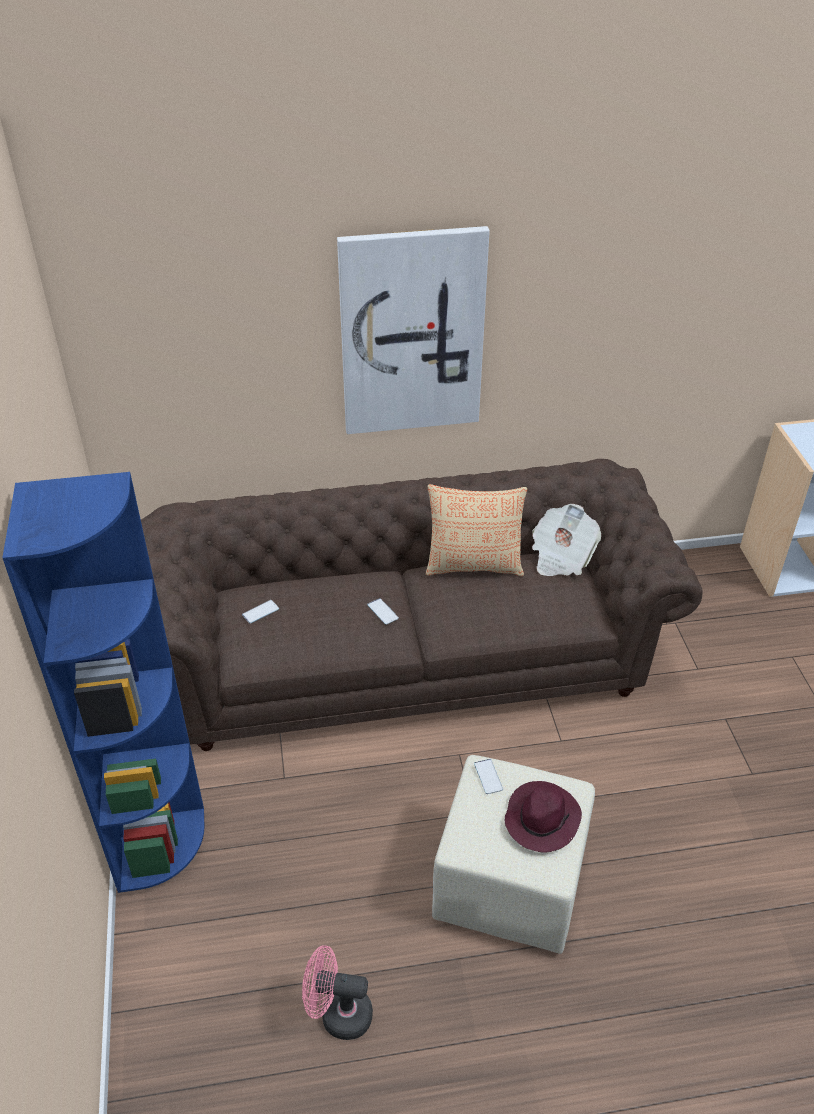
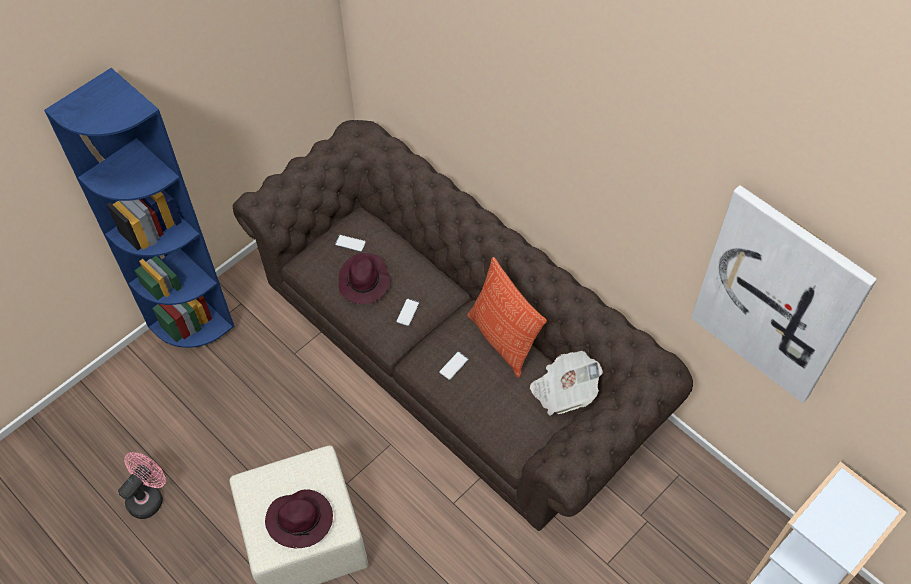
camera: 55 degrees right, 15 degrees up
(316, 624) = (364, 281): none -> purple hat
(338, 1014) = (149, 496): pink fan -> pink fan turned 60 degrees clockwise
(412, 333) = (550, 140): picture -> picture (777, 296)
(474, 566) = (503, 340): beige pillow -> orange pillow
(488, 776) = (314, 467): phone -> phone (453, 365)

